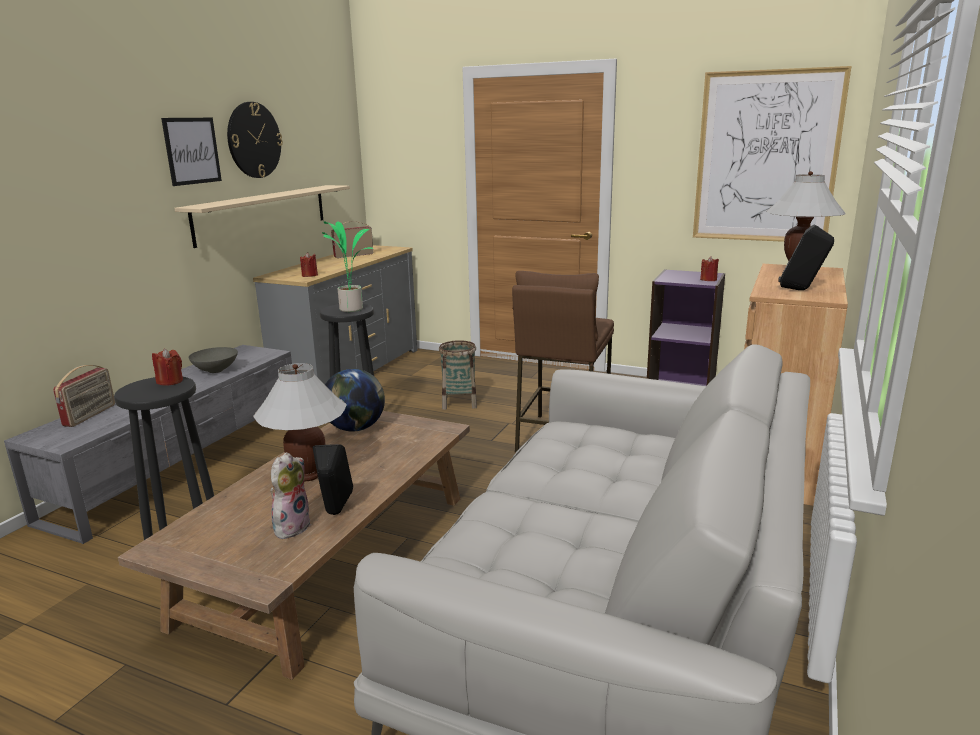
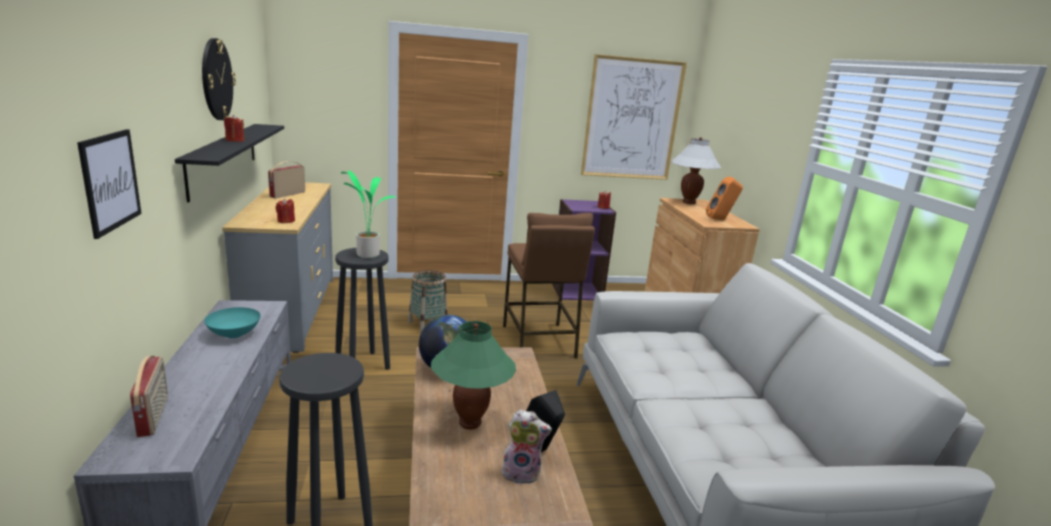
camera: 35 degrees left, 0 degrees up
(170, 381) = (326, 360): red candle -> red candle (235, 140)
(192, 151) = (182, 93): picture -> picture (110, 181)
(216, 370) = (234, 334): grey bowl -> turquoise bowl
(263, 213) = (223, 158): beige shelf -> black shelf
(291, 526) = (522, 473): plush toy -> plush toy turned 105 degrees clockwise
(308, 476) = (470, 423): white table lamp -> green table lamp
(801, 290) = (721, 219): black speaker -> orange speaker

